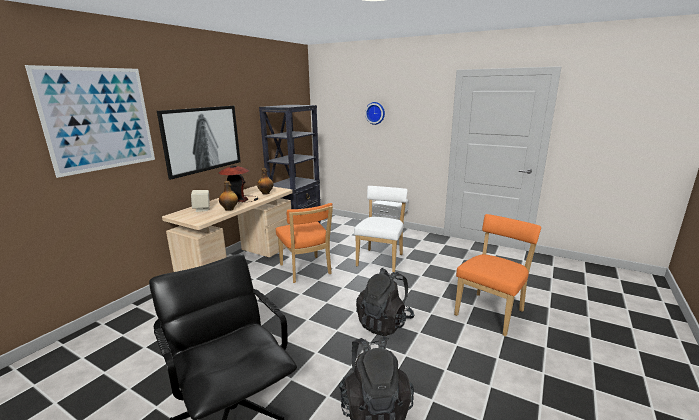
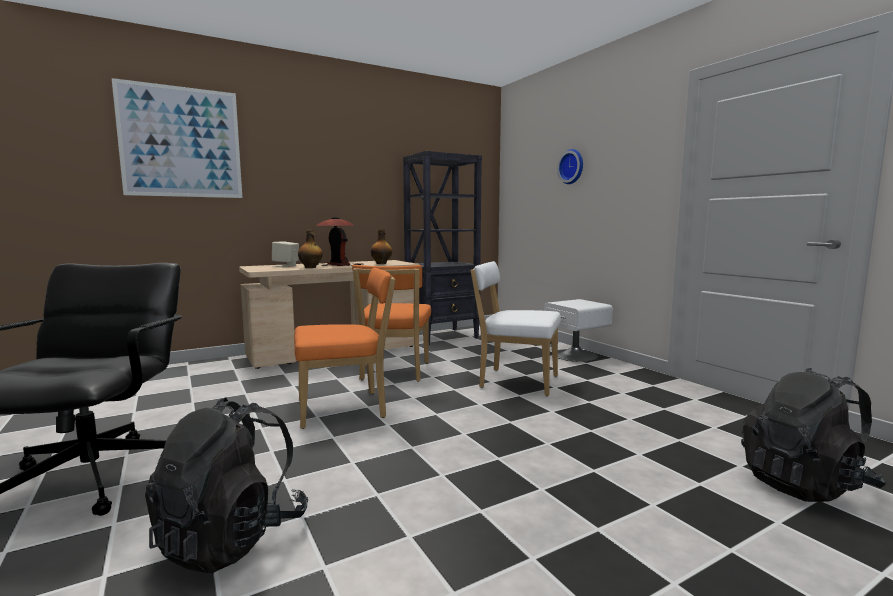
camera: 30 degrees right, 10 degrees down
(202, 139) = (312, 186): picture -> none
(381, 259) = (515, 381): white chair -> white chair turned 120 degrees counterclockwise
(384, 323) = (407, 448): black backpack -> black backpack (805, 484)
(491, 312) = (619, 489): orange chair -> orange chair (346, 408)

